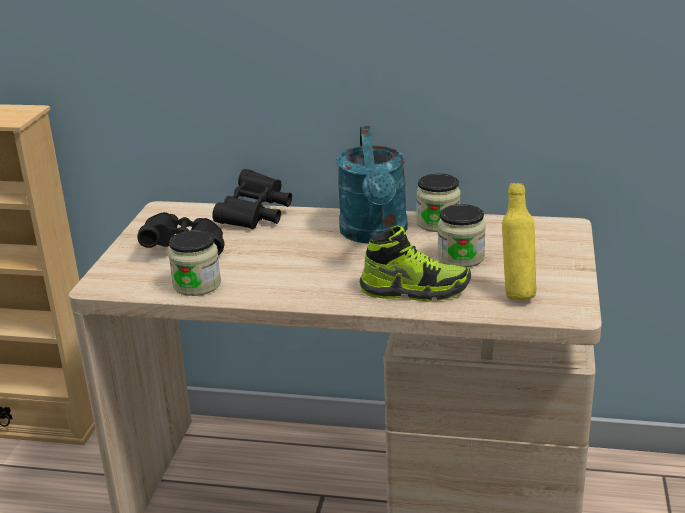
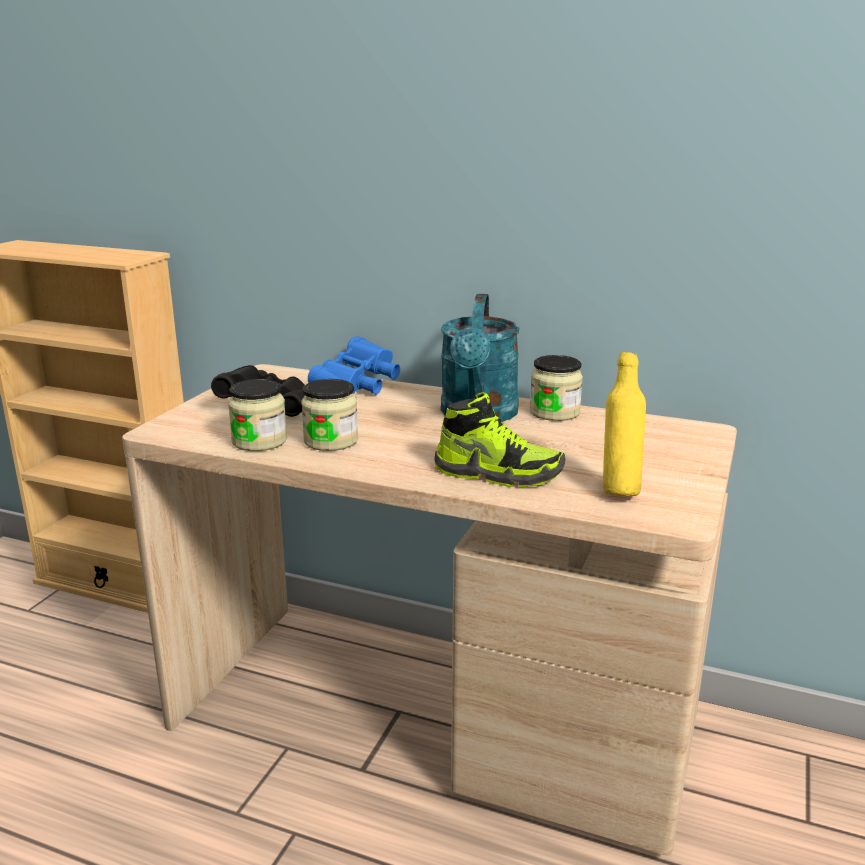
camera: 10 degrees right, 5 degrees down
(255, 216) = (358, 386): black binoculars -> blue binoculars
(461, 257) = (566, 447): jar -> jar (331, 441)

